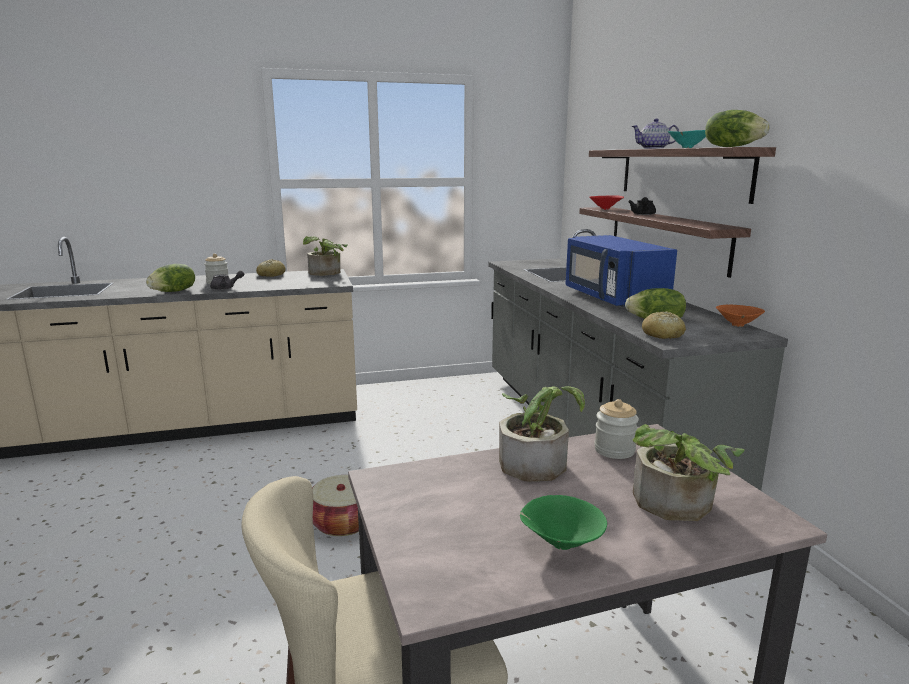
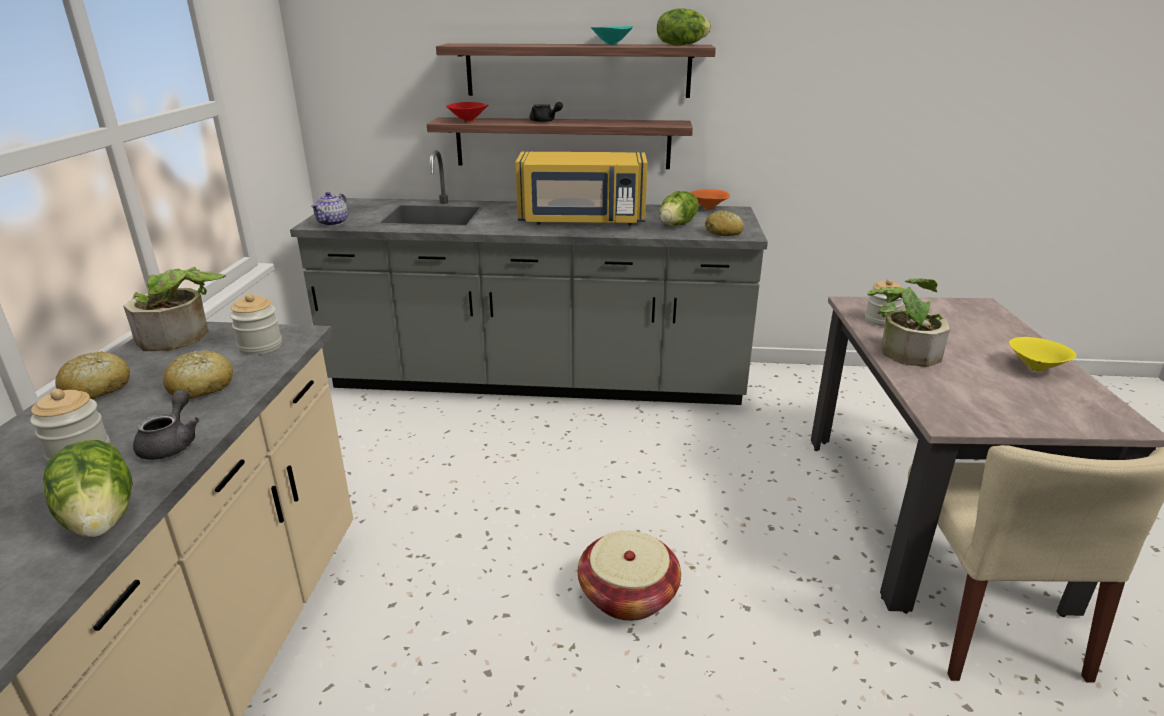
camera: 70 degrees left, 10 degrees up
(276, 283) = (201, 387): none -> bread
(320, 282) = (260, 346): none -> jar
(560, 544) = (1035, 369): green bowl -> yellow bowl
(612, 299) = (582, 221): blue microwave -> yellow microwave
(654, 148) = (556, 44): teapot -> teapot (333, 223)
(676, 507) = (971, 324): potted plant -> none

